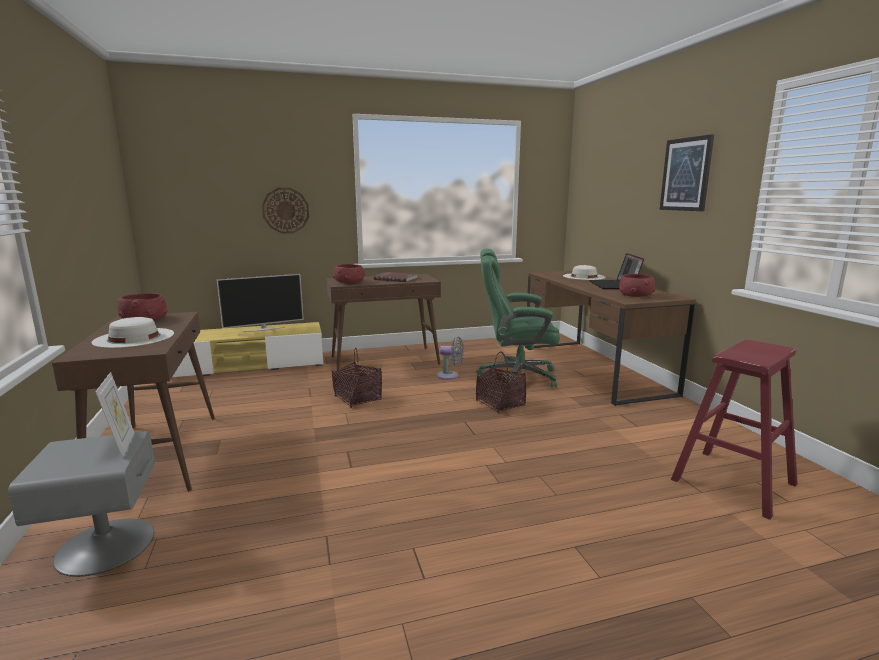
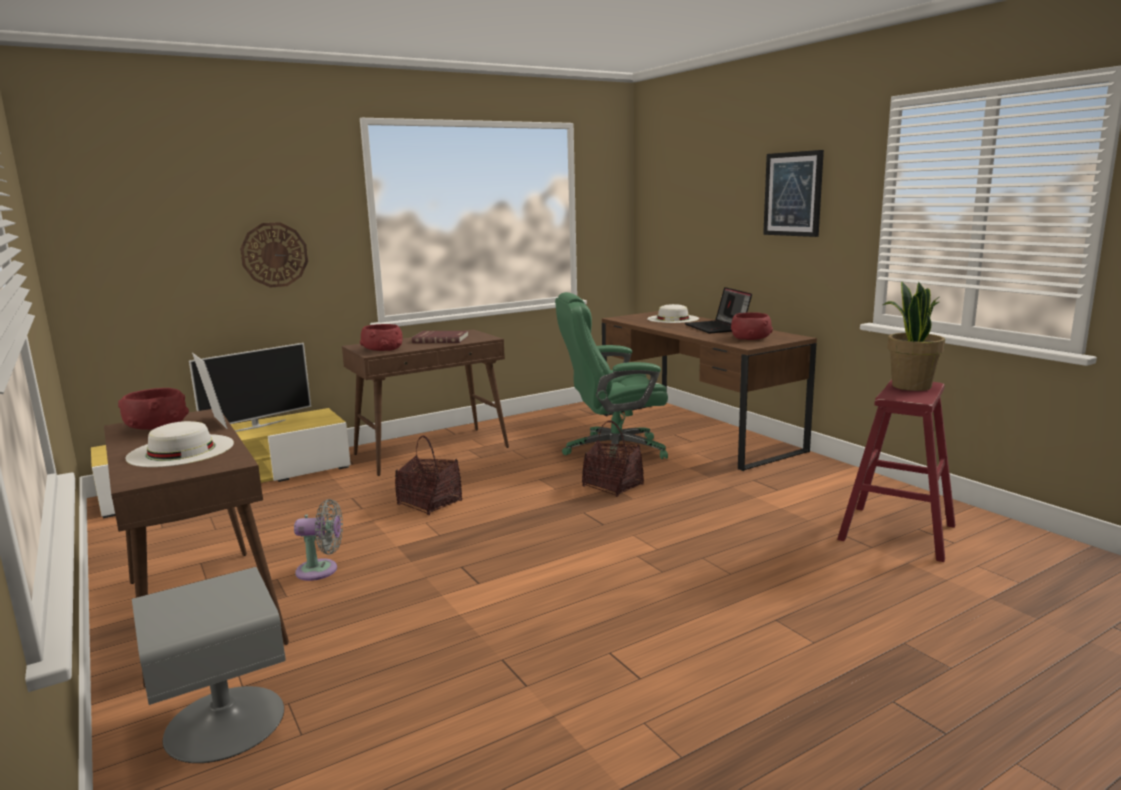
camera: 15 degrees left, 0 degrees up
(122, 445) = (241, 587): picture frame -> picture frame (214, 423)
(450, 376) = (531, 460): grey fan -> grey fan (321, 570)
(757, 348) = (910, 386): none -> potted plant

